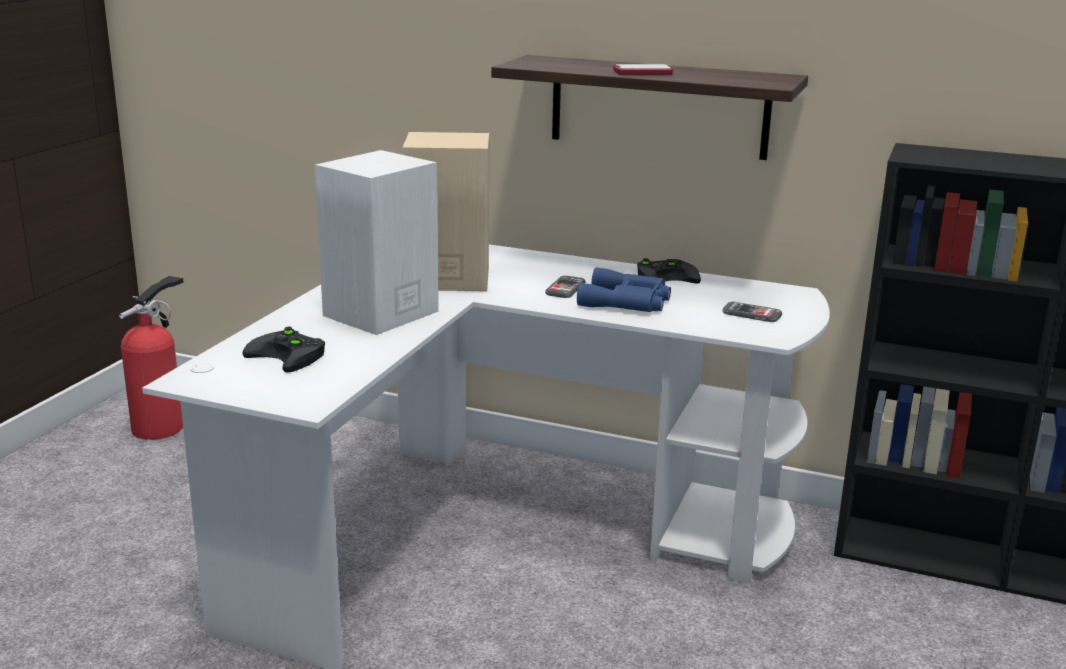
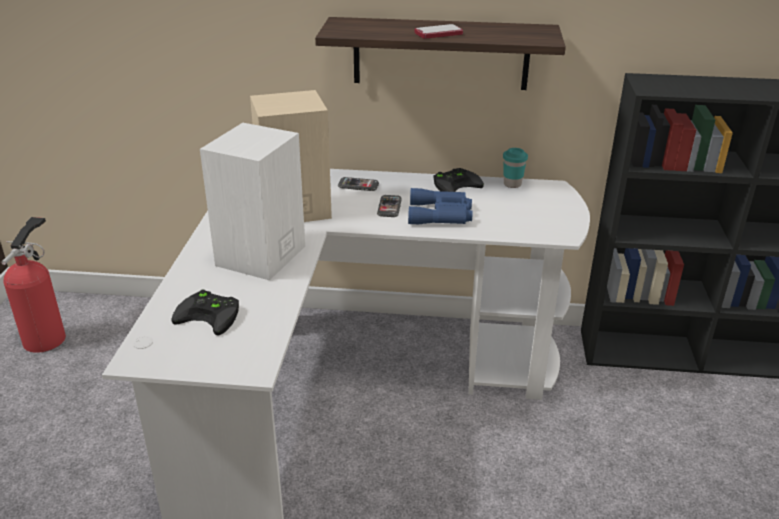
camera: 15 degrees left, 10 degrees up
(741, 284) = (512, 184): none -> turquoise cup
(752, 314) = (535, 214): phone -> phone (358, 185)

